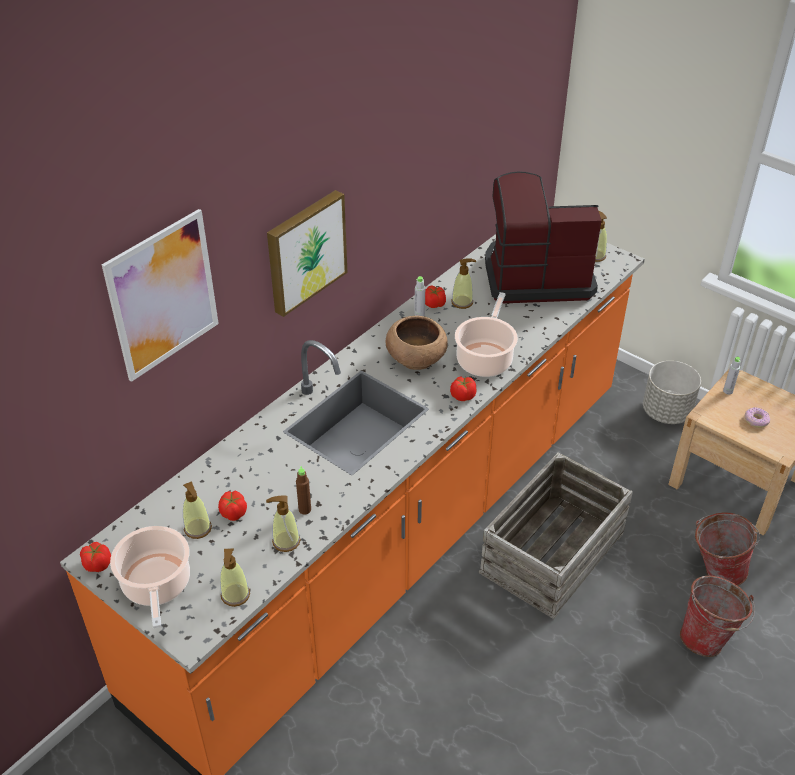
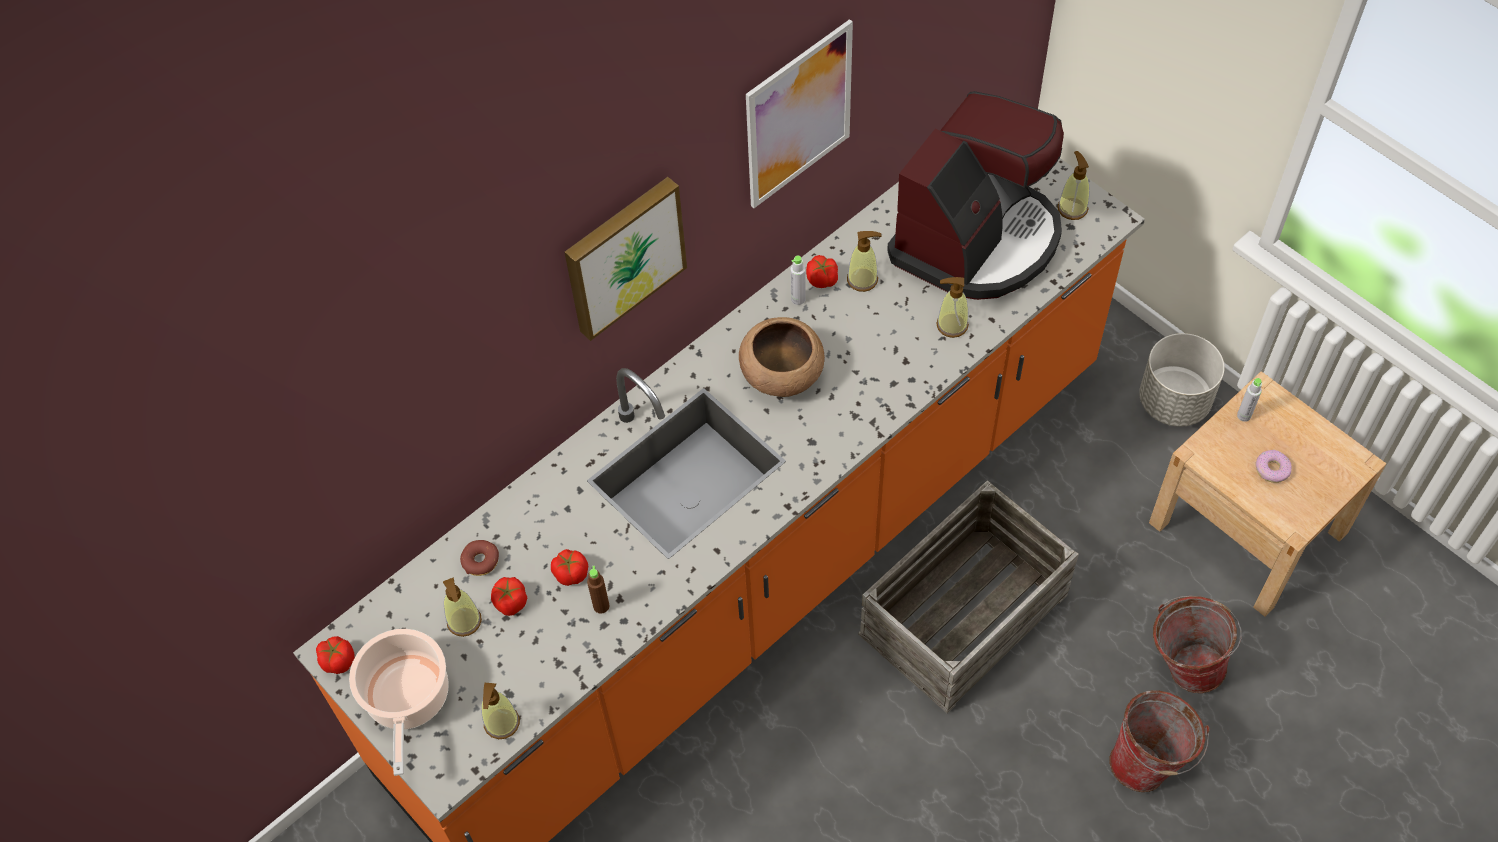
camera: 10 degrees right, 15 degrees up
(163, 295) = (418, 357): picture -> picture (798, 115)
(207, 488) = (480, 561): none -> donut
(286, 541) = (572, 651): soap dispenser -> soap dispenser (951, 325)
(462, 396) = (835, 444): tomato -> tomato (571, 573)
(485, 358) = (877, 383): cooking pot -> none
(536, 276) = (977, 240): coffee machine -> coffee machine turned 120 degrees clockwise

